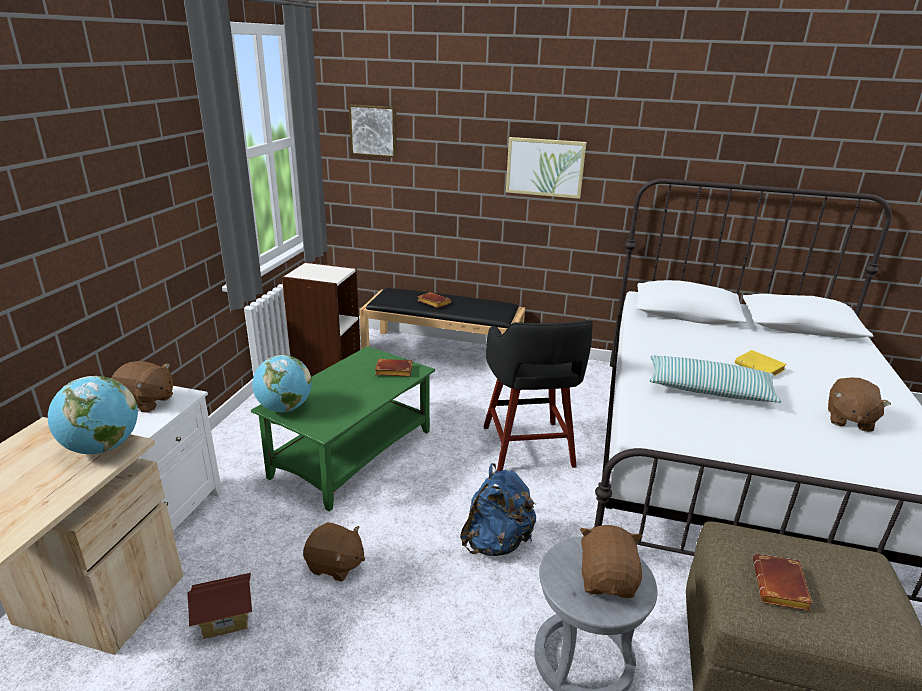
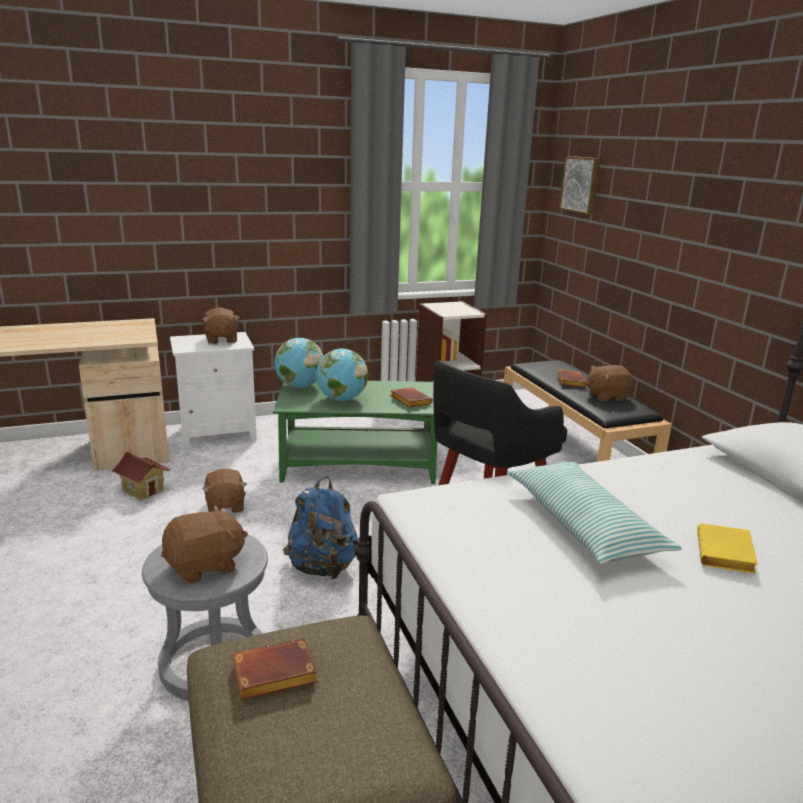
camera: 55 degrees right, 5 degrees down
(102, 448) = (136, 336): globe -> globe (341, 399)
(545, 167) = (719, 238): picture -> none
(848, 419) = (689, 651): brown plush toy -> brown plush toy (606, 396)

